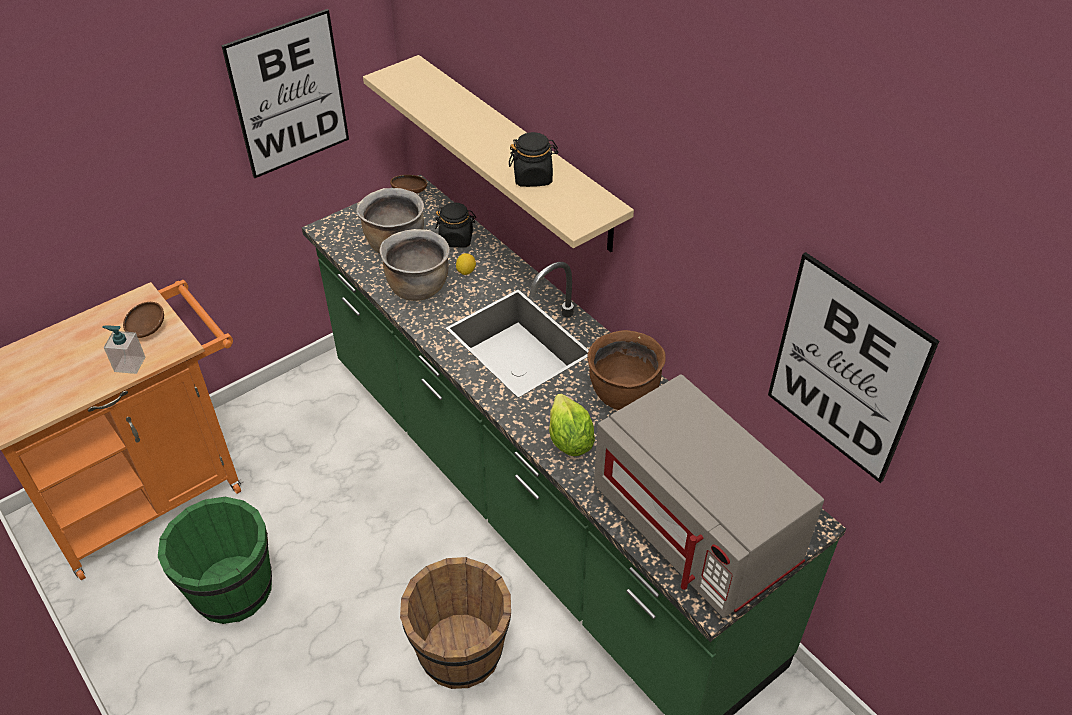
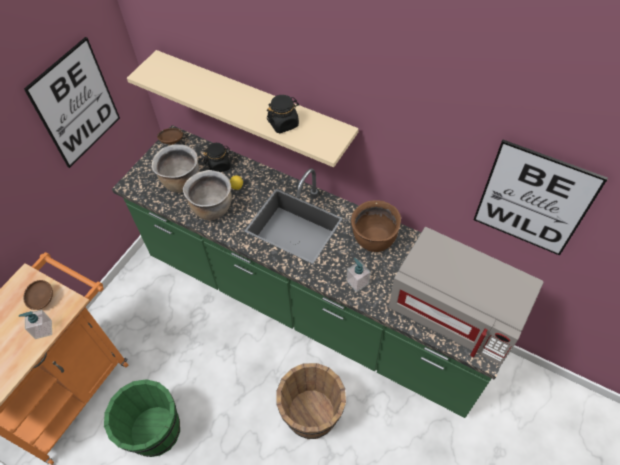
camera: 20 degrees left, 10 degrees up
(569, 441) = (357, 282): lettuce -> soap dispenser

